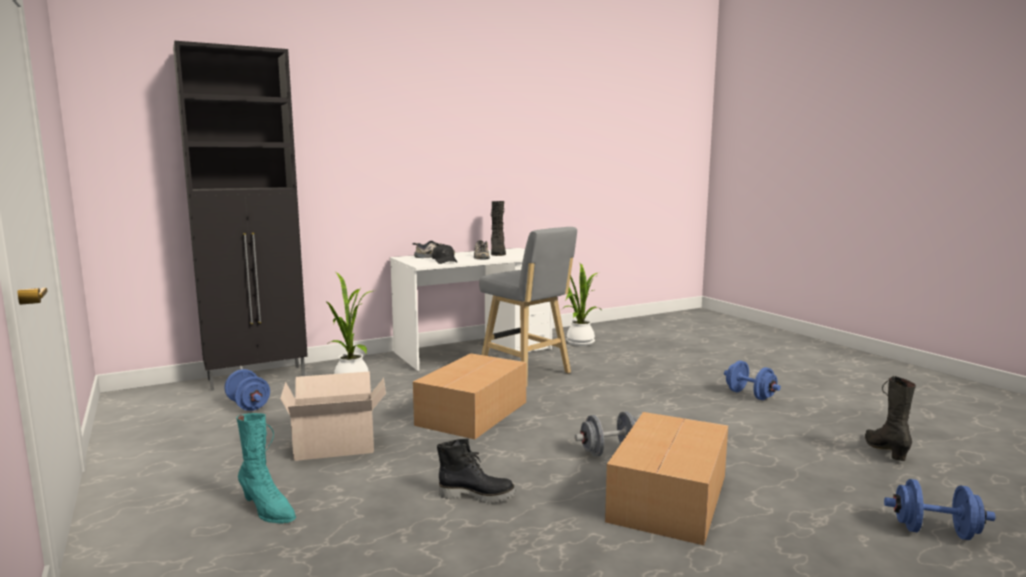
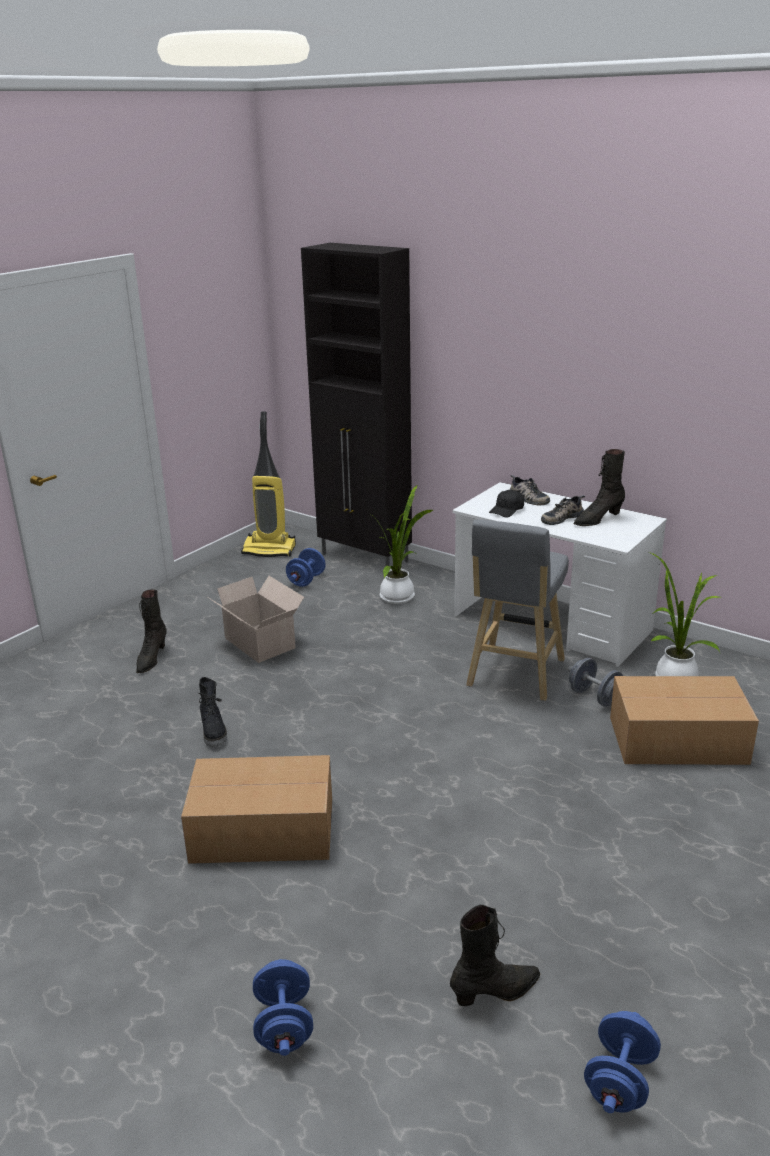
camera: 65 degrees right, 15 degrees up
(144, 408) = (270, 550): none -> vacuum cleaner
(267, 510) = (151, 659): turquoise boot -> black boot
(471, 414) = (371, 678): cardboard box -> cardboard box (675, 739)
(610, 452) = (340, 777): grey dumbbell -> grey dumbbell (595, 697)
(750, 395) = (605, 853): blue dumbbell -> blue dumbbell (619, 1080)

